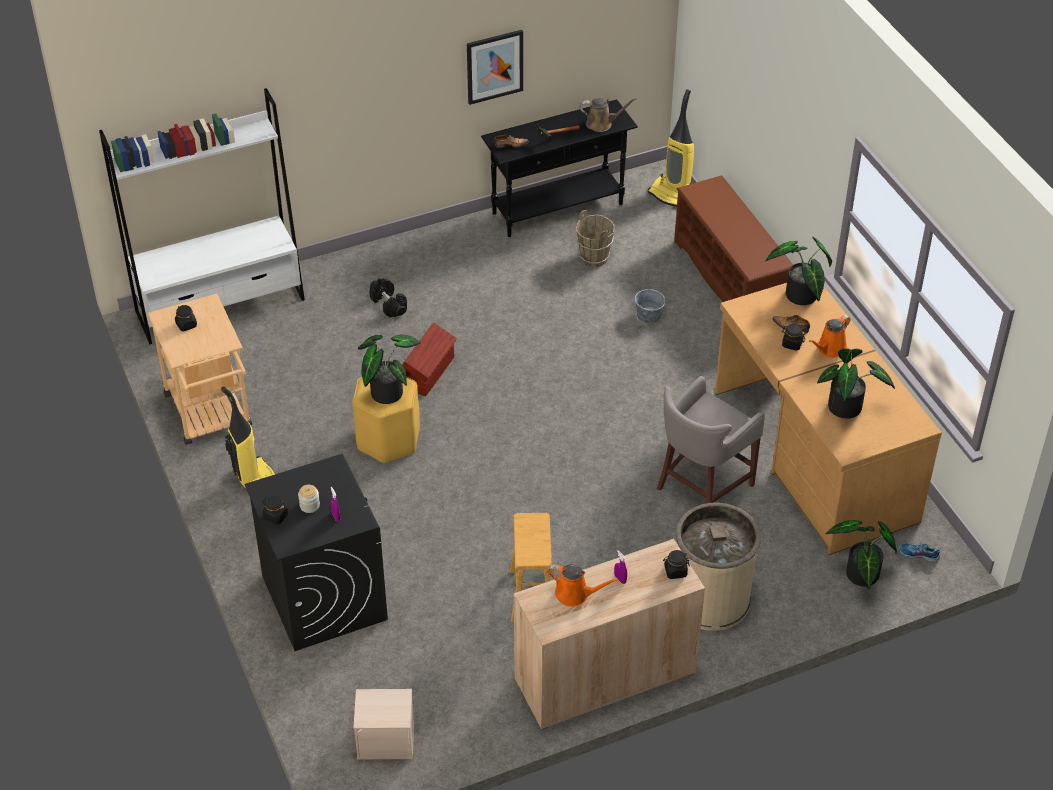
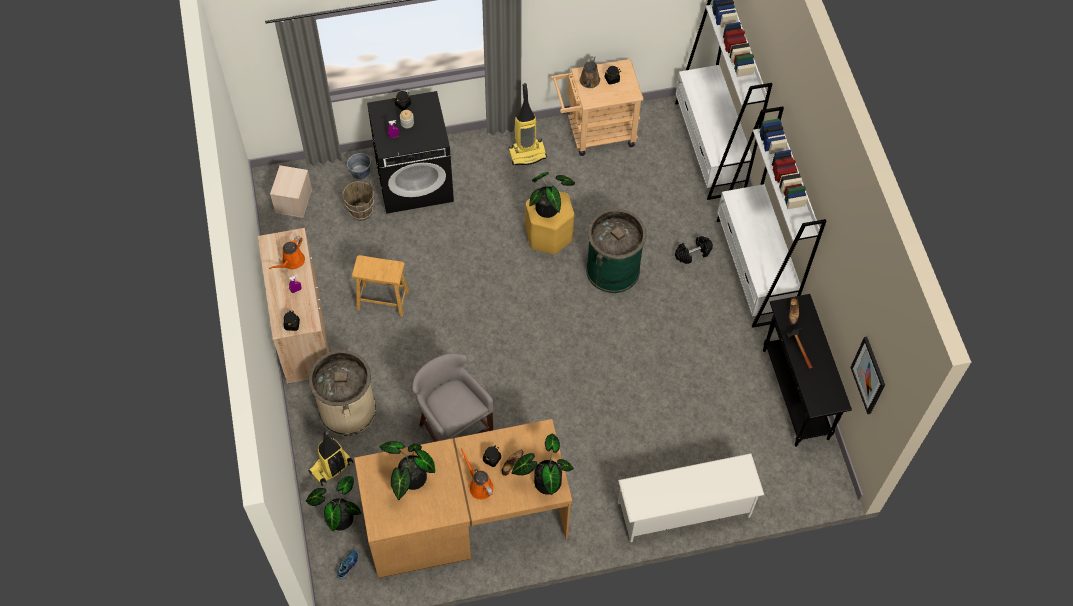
camera: 100 degrees right, 15 degrees up
(400, 253) = (753, 269): none -> white bookcase
(428, 372) = (613, 269): brown storage box -> green trash can
(494, 66) = (832, 273): picture -> picture (868, 375)
(594, 258) = (727, 409): brown bucket -> brown bucket (361, 212)
(601, 124) = (815, 389): brown watering can -> brown watering can (589, 82)
(649, 315) = (649, 436): grey bucket -> grey bucket (360, 172)
(673, 195) = (804, 491): vacuum cleaner -> vacuum cleaner (331, 468)
(729, 279) = (684, 510): brown shoe rack -> white shoe rack

